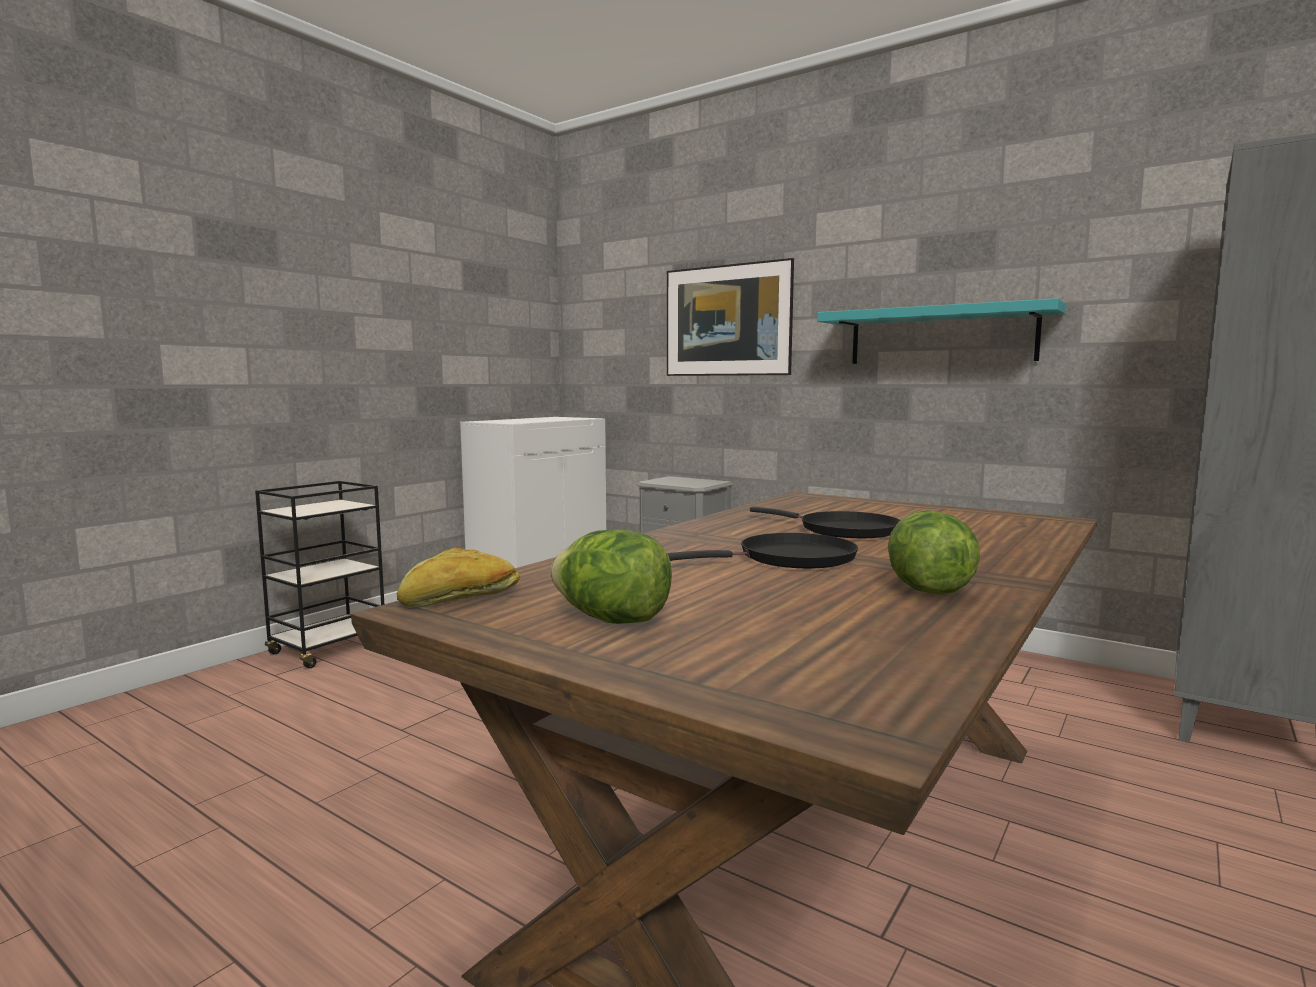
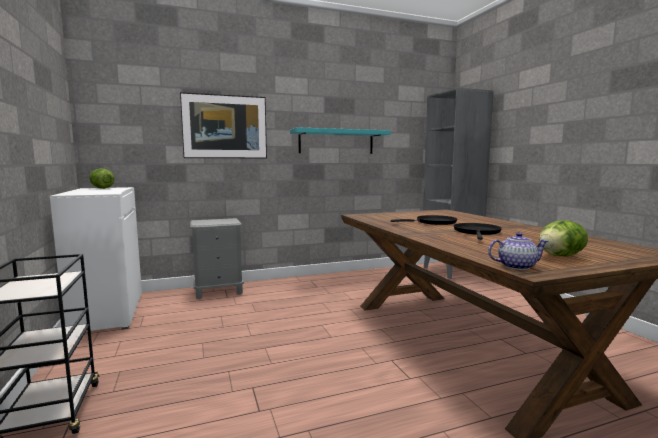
camera: 55 degrees left, 0 degrees up
(461, 598) = (516, 266): bread -> teapot
(927, 589) = (532, 231): lettuce -> lettuce (102, 188)

